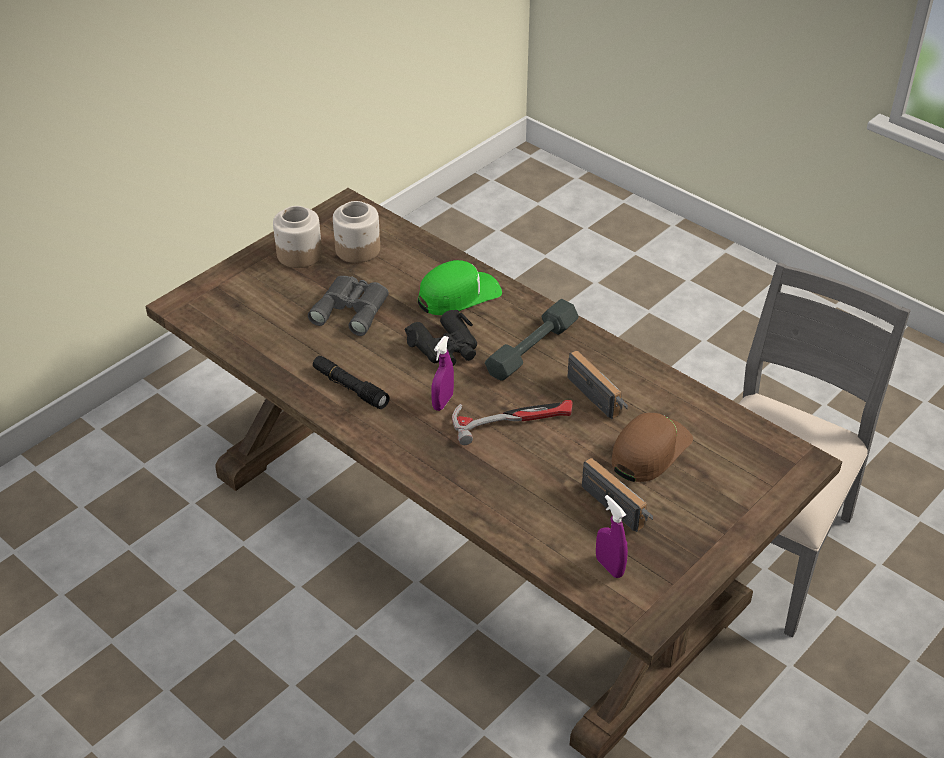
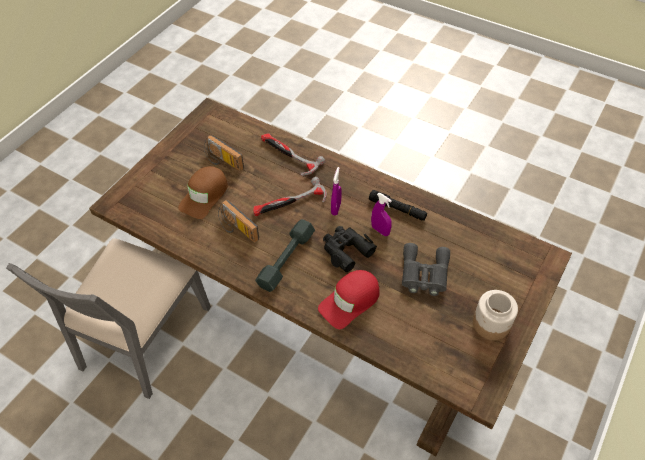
camera: 170 degrees right, 10 degrees up
(357, 250) = (447, 337): jar -> none
(458, 295) = (350, 301): green cap -> red cap
(499, 497) = (288, 155): none -> hammer
(609, 567) = (226, 130): purple spray bottle -> purple spray bottle (380, 230)

